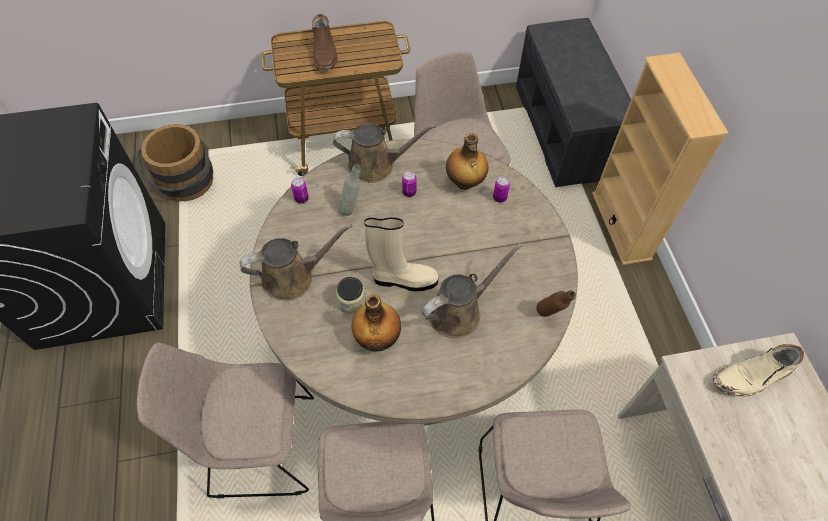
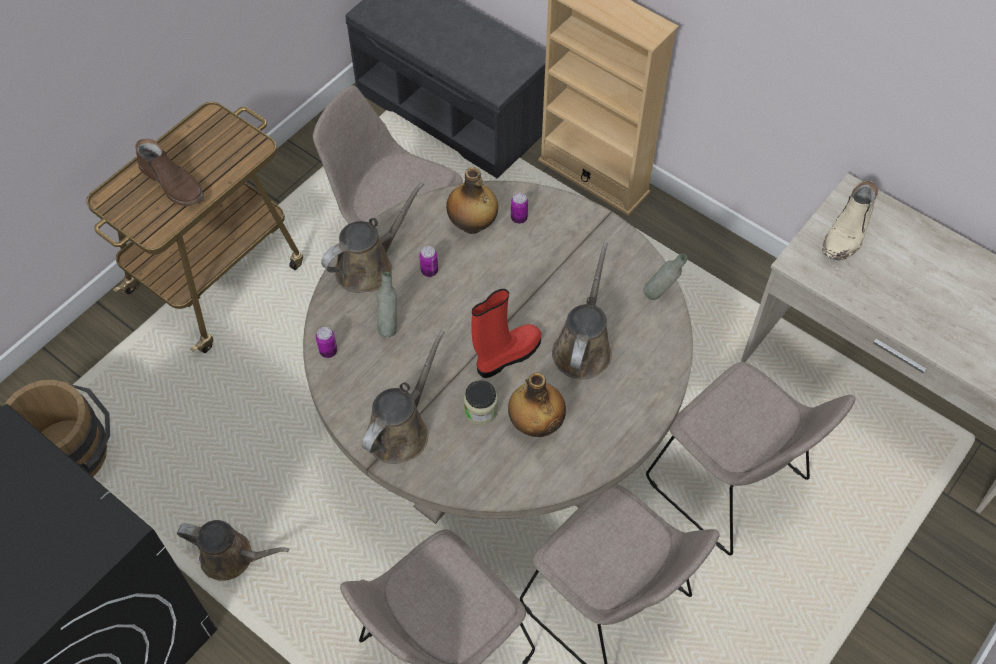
camera: 40 degrees left, 0 degrees up
(207, 296) = (233, 558): none -> brown watering can
(403, 280) = (507, 356): beige boot -> red boot
(549, 316) = (660, 295): brown bottle -> grey bottle

